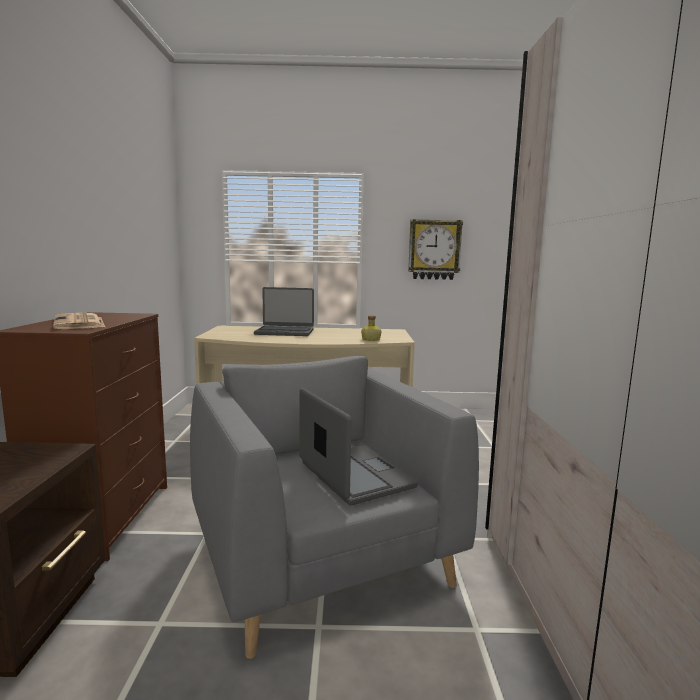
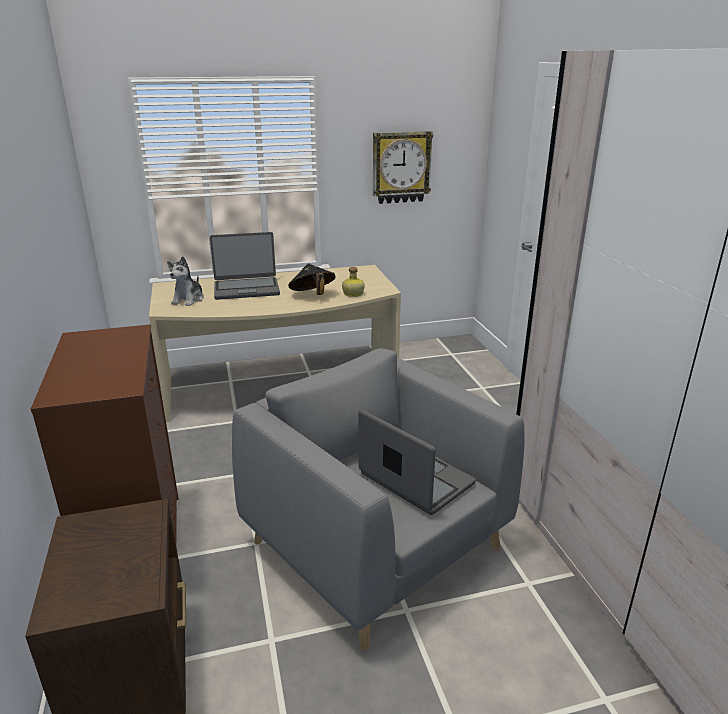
camera: 15 degrees left, 15 degrees up
(80, 323) = (98, 368): newspaper -> none
(234, 333) = (188, 300): none -> plush toy
(335, 338) = (312, 295): none -> black hat

